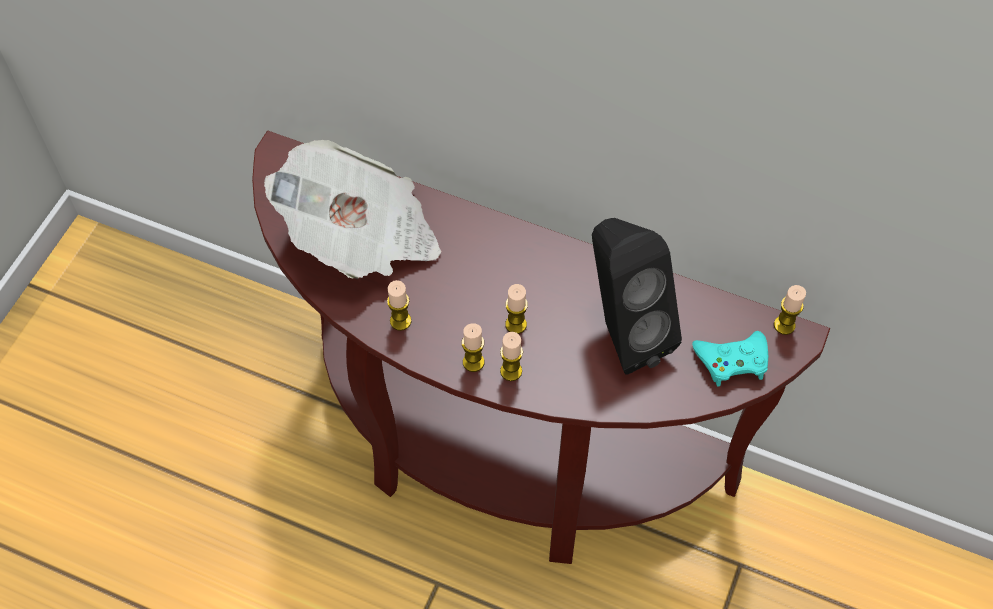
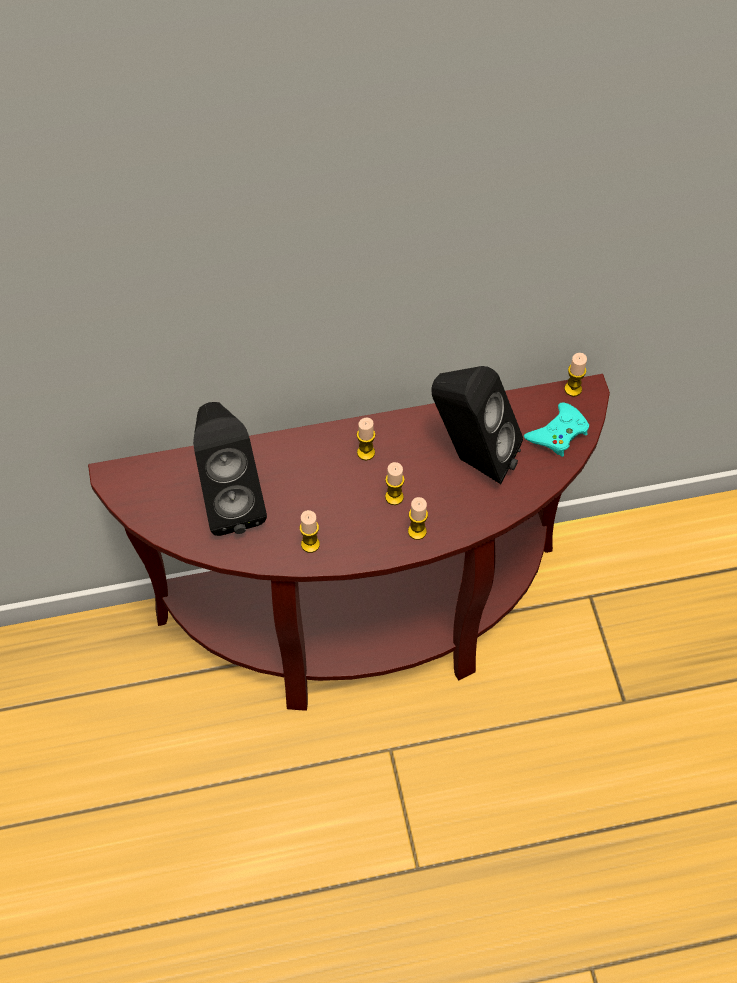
camera: 35 degrees left, 0 degrees up
(361, 236) = (230, 501): newspaper -> black speaker
(473, 362) = (386, 541): candle -> candle (366, 452)

